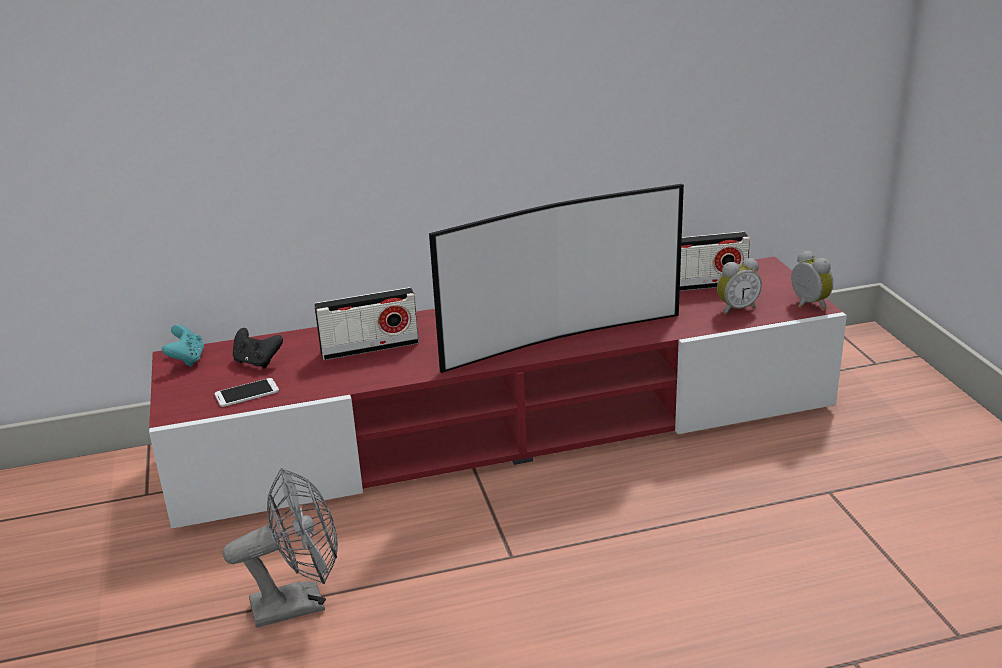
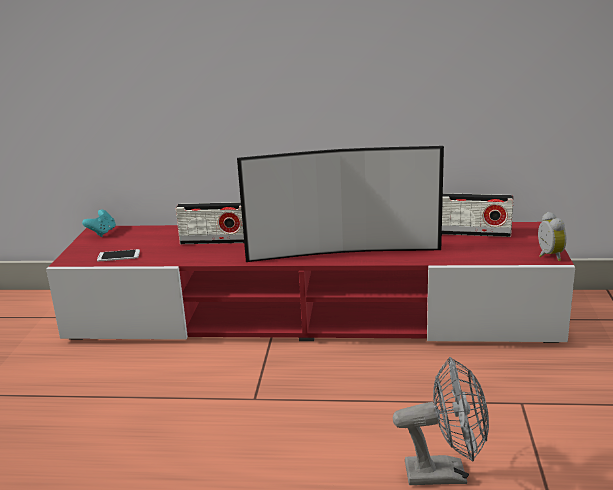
camera: 20 degrees right, 5 degrees down
(257, 362) = (140, 240): black game controller -> none
(300, 603) = (102, 398): grey fan -> grey fan (445, 473)
(736, 308) = (489, 251): alarm clock -> none

